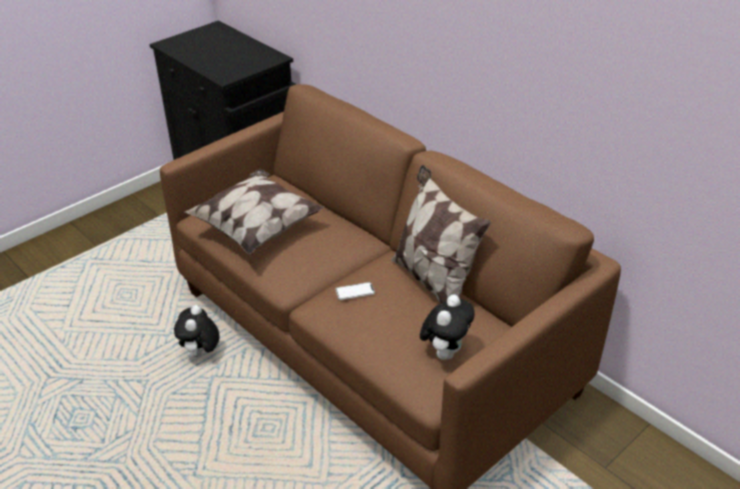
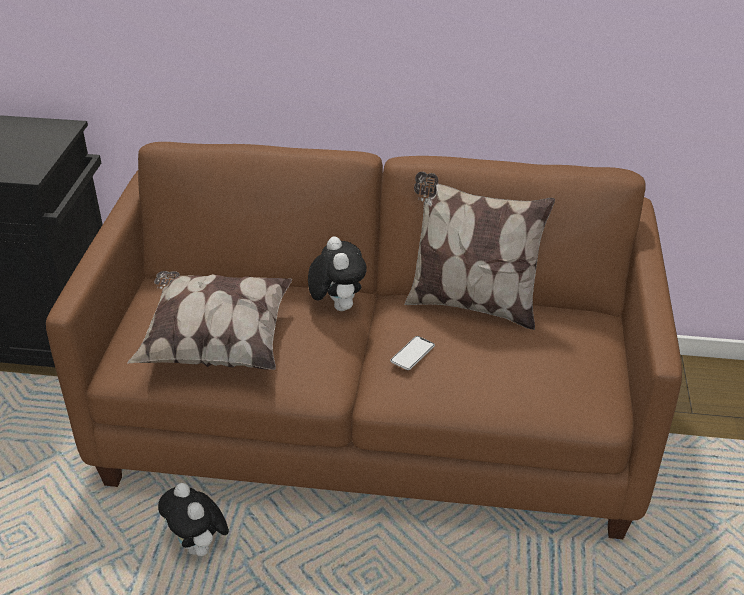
camera: 40 degrees left, 0 degrees up
(445, 352) = (567, 364): plush toy -> plush toy (337, 306)

